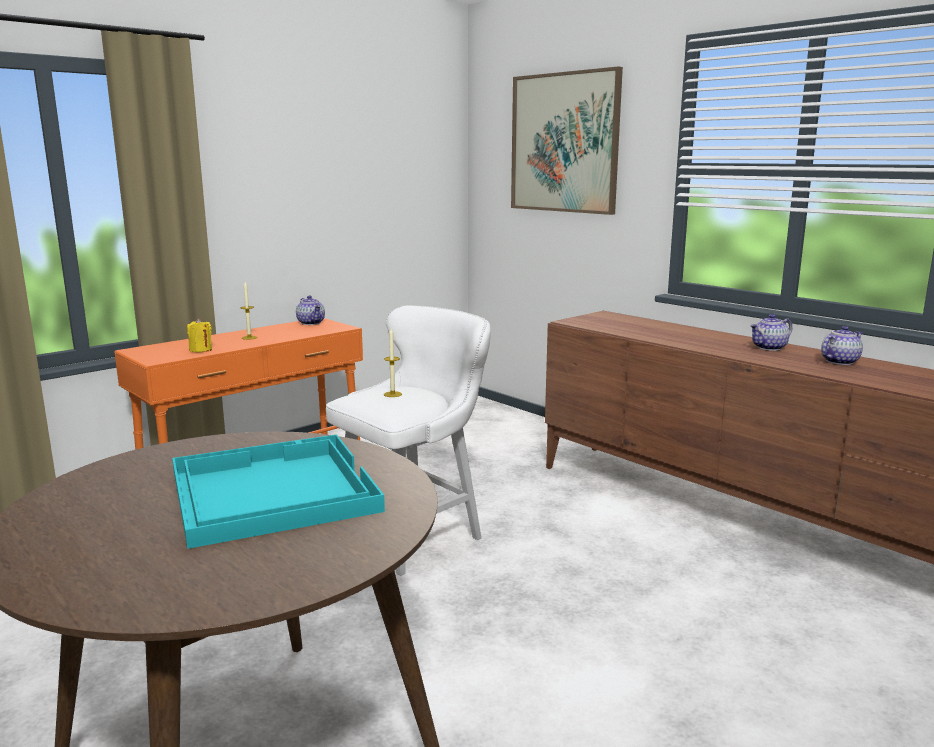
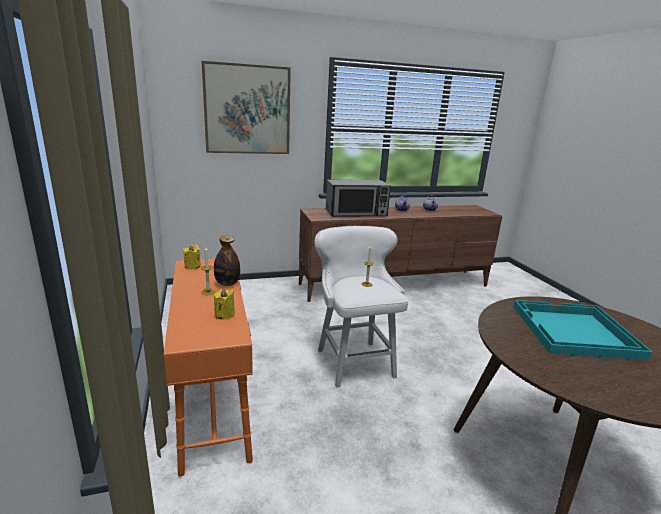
camera: 65 degrees left, 5 degrees up
(279, 338) = (227, 283): none -> bottle
(311, 323) = (192, 266): teapot -> yellow candle
(656, 331) = (356, 213): none -> microwave

